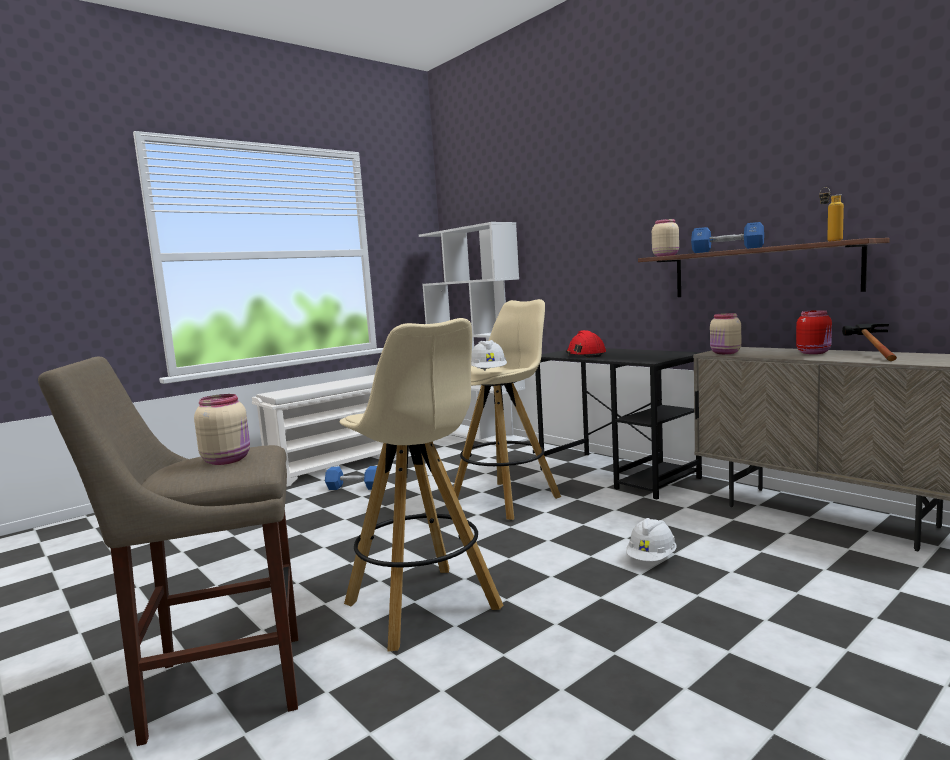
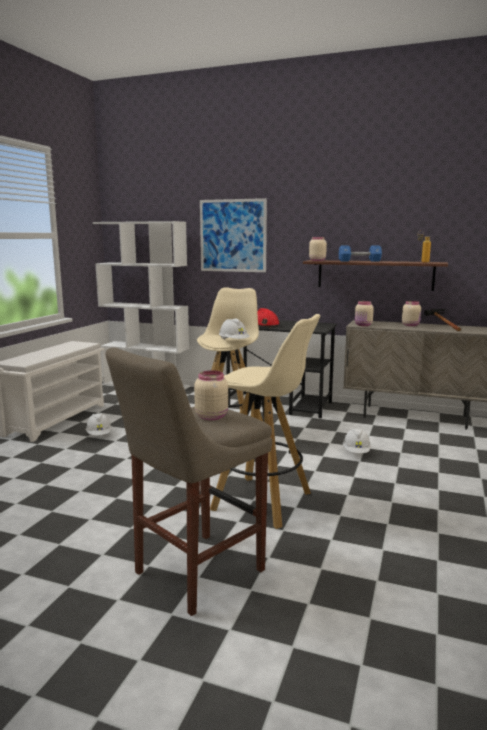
camera: 30 degrees left, 5 degrees up
(354, 487) = (99, 435): blue dumbbell -> white hard hat
(567, 233) = (233, 235): none -> picture
(814, 352) = (411, 325): red jar -> beige jar

